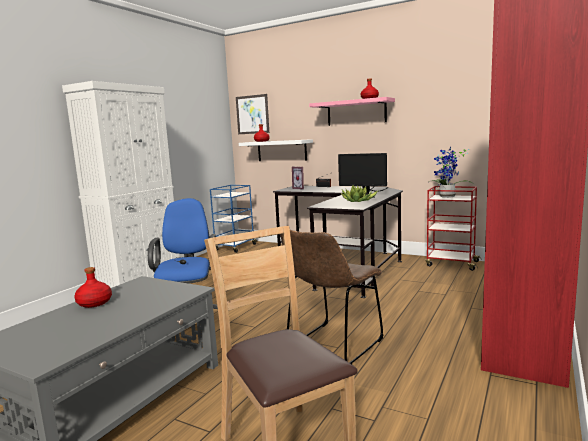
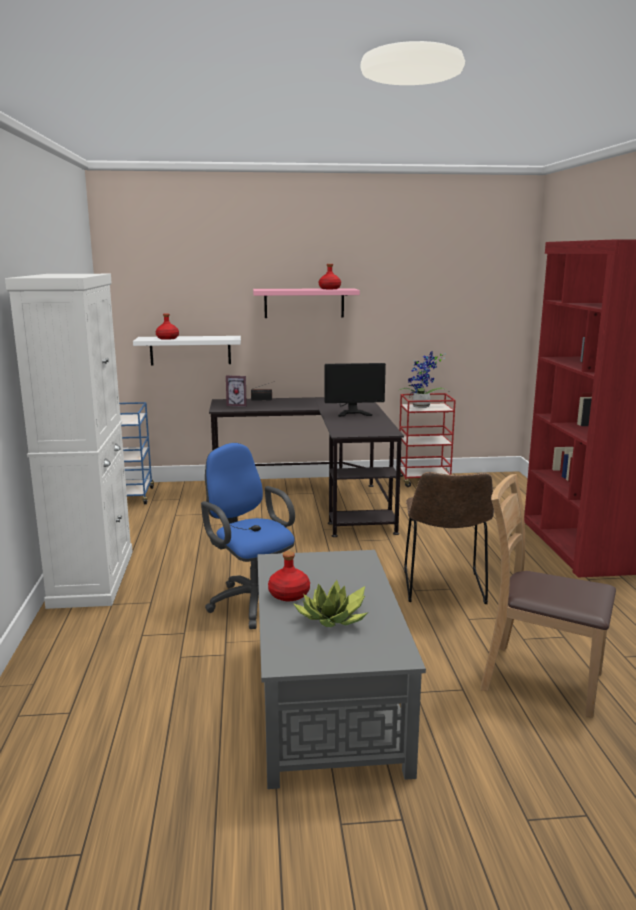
camera: 35 degrees left, 5 degrees up
(252, 114) = (139, 296): picture -> none
(358, 201) = (369, 423): potted plant -> potted plant (334, 618)

